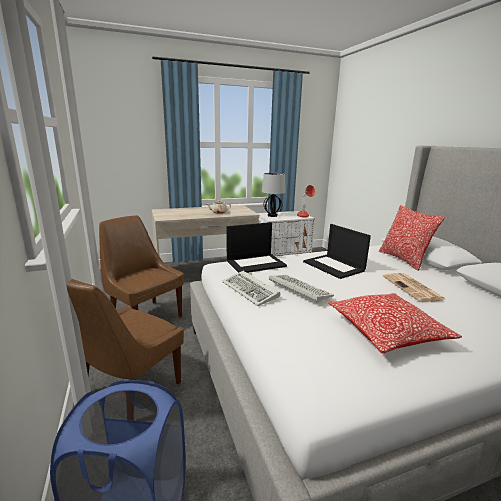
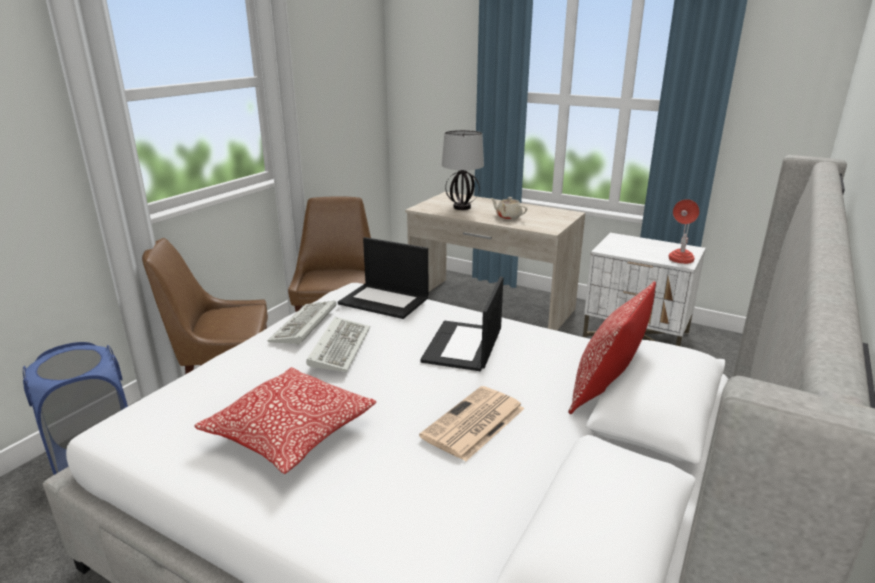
camera: 50 degrees right, 5 degrees up
(272, 215) = (624, 244): table lamp -> table lamp (461, 207)

